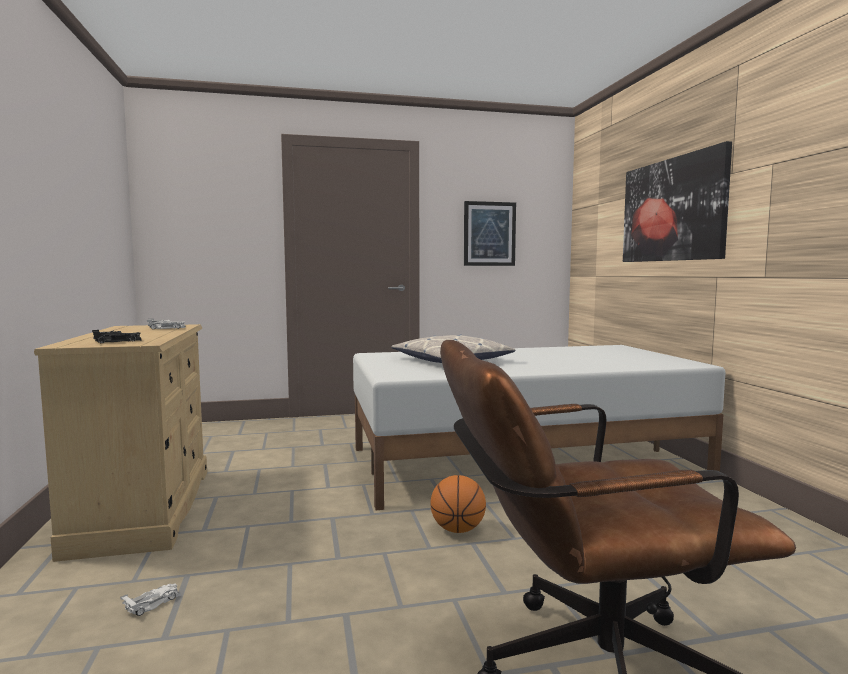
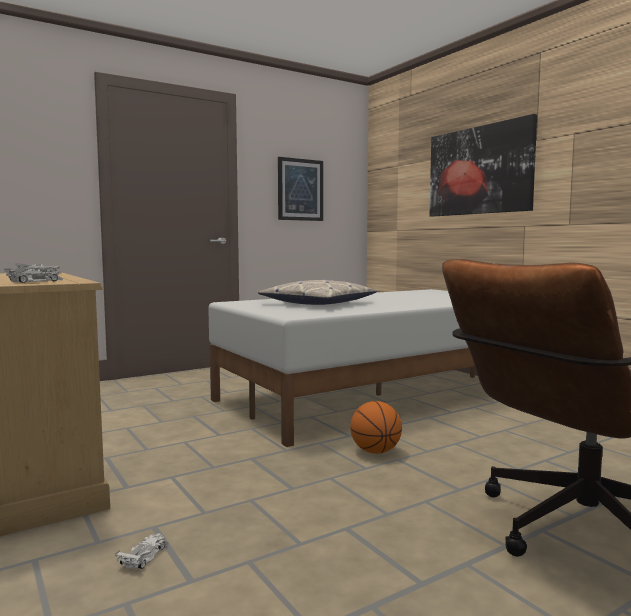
camera: 20 degrees left, 0 degrees up
(117, 341) = (35, 281): black toy car -> white toy car

